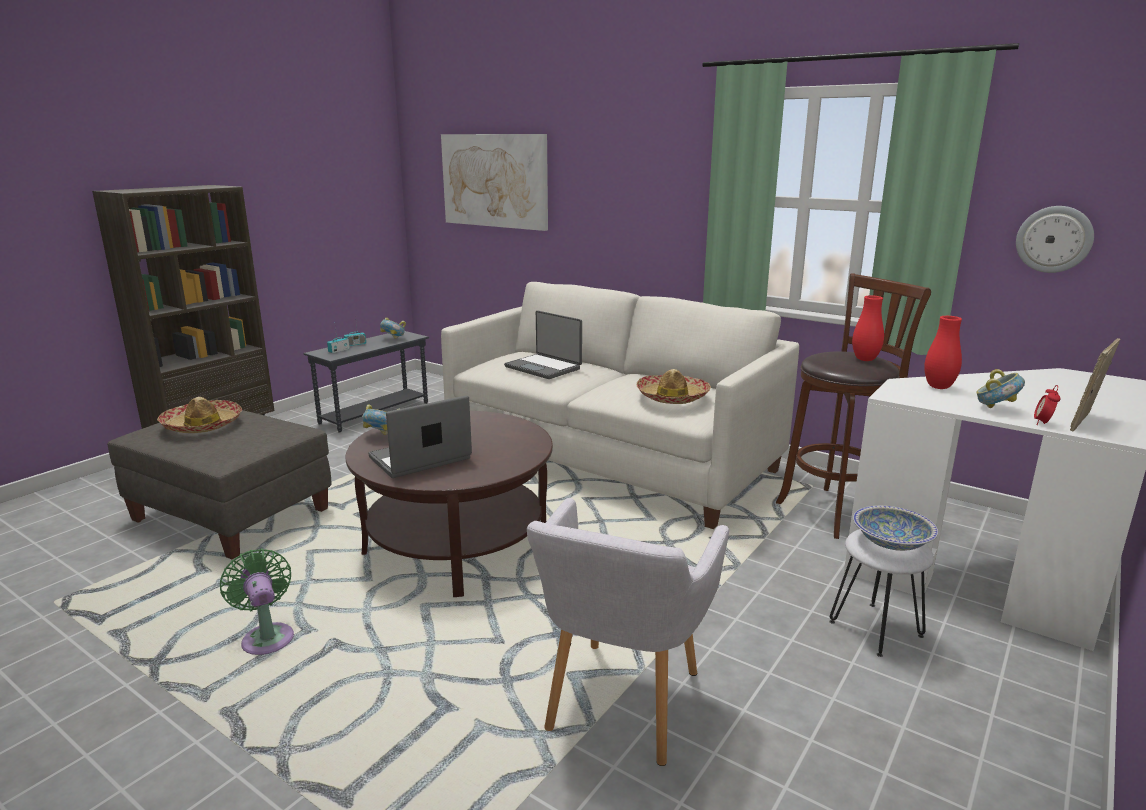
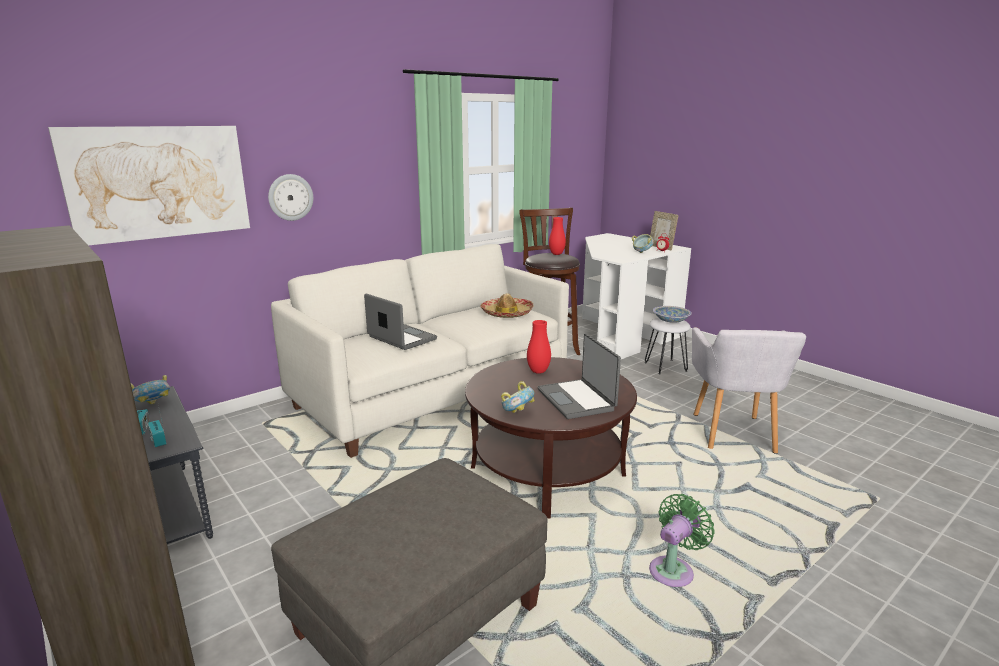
camera: 75 degrees left, 0 degrees up
(202, 425) = (384, 537): hat -> none
(267, 637) = (674, 570): green fan -> green fan turned 150 degrees clockwise
(544, 367) = (401, 338): laptop -> laptop turned 105 degrees counterclockwise
(620, 706) = (733, 435): grey armchair -> grey armchair turned 60 degrees clockwise
(938, 387) = (609, 253): red vase -> red vase (538, 371)
(1054, 239) = (567, 176): wall clock -> wall clock (290, 197)

